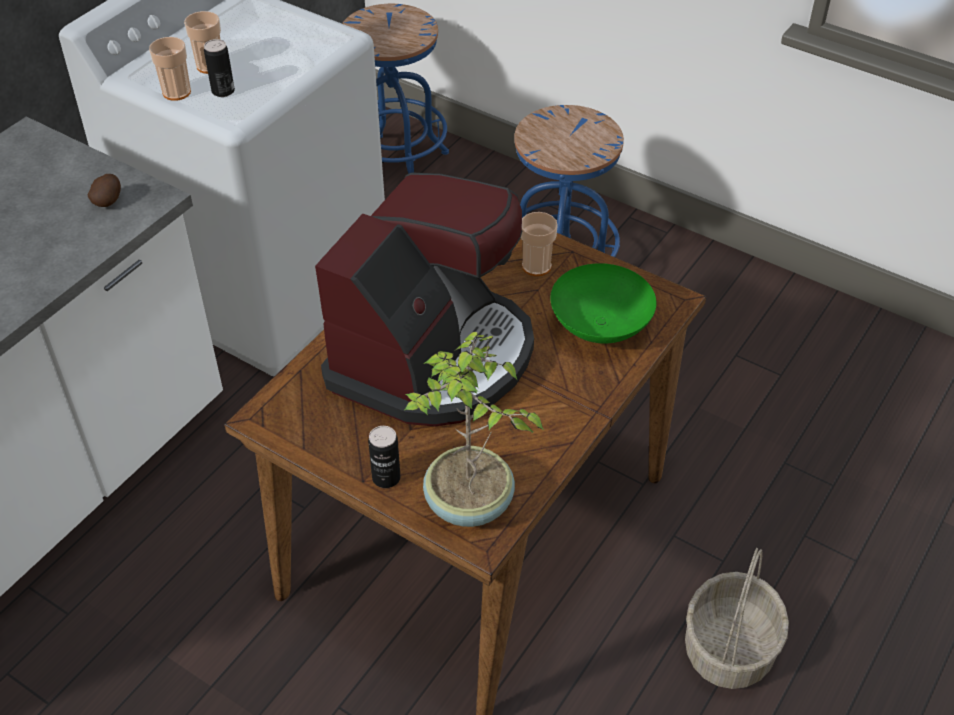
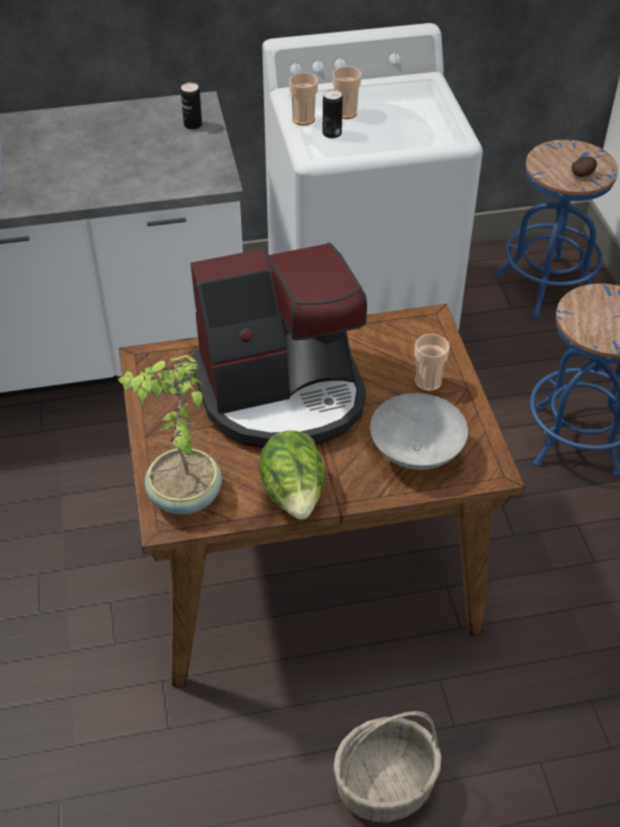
camera: 45 degrees right, 0 degrees up
(109, 200) = (194, 167): potato -> potato (583, 174)
(386, 477) = (160, 444): can -> can (193, 125)
(555, 431) = (294, 495): none -> lettuce
(598, 327) = (415, 451): green bowl -> grey bowl

